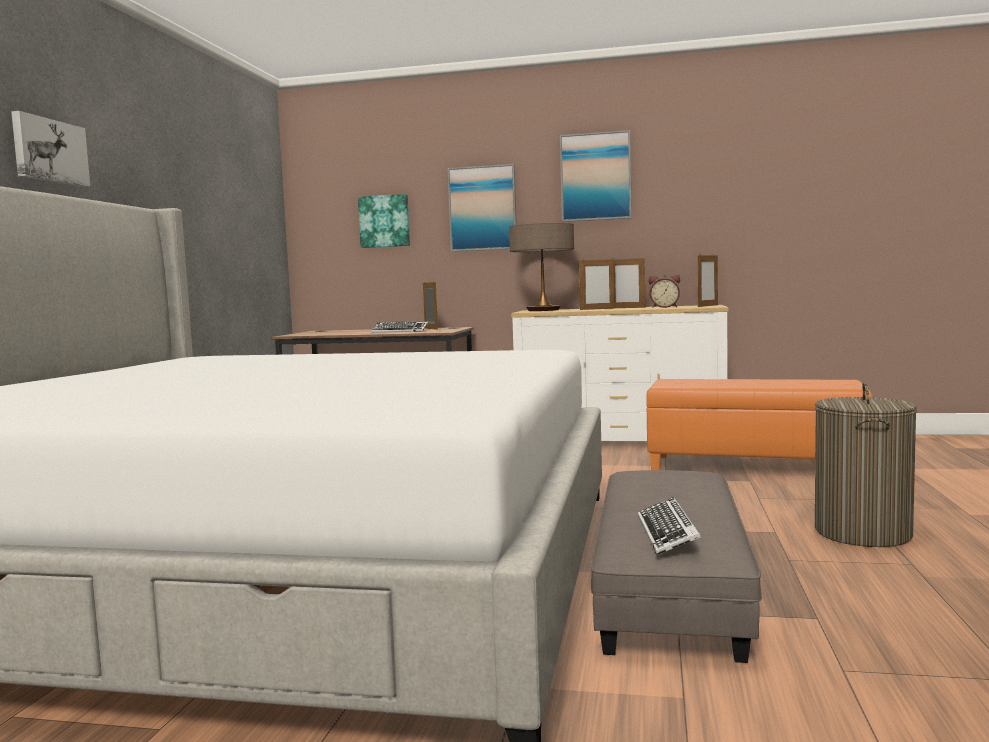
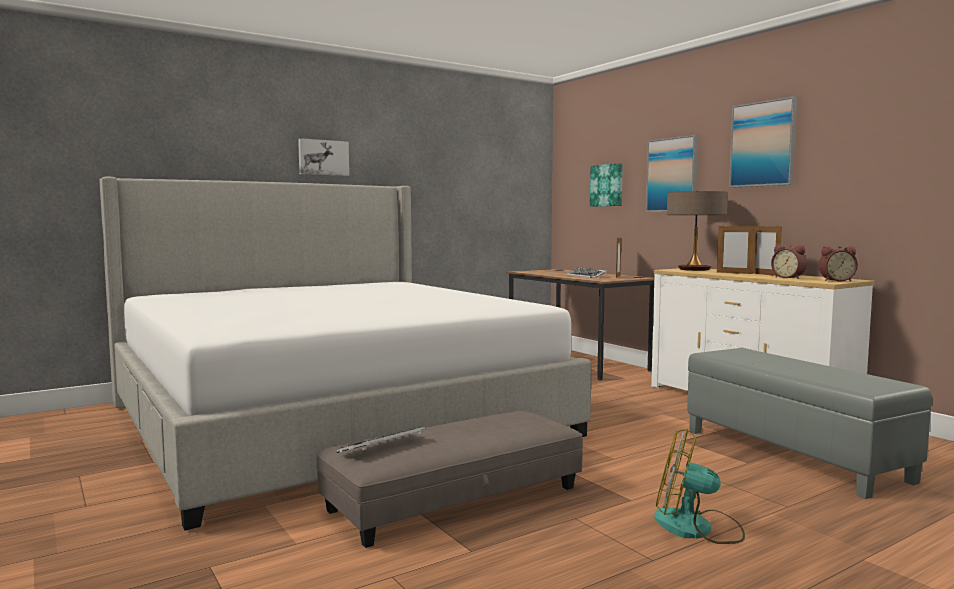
camera: 45 degrees right, 0 degrees up
(707, 306) = (836, 280): picture frame -> alarm clock
(755, 467) = (793, 455): orange ottoman -> grey ottoman
(862, 533) = (696, 528): laundry basket -> fan

